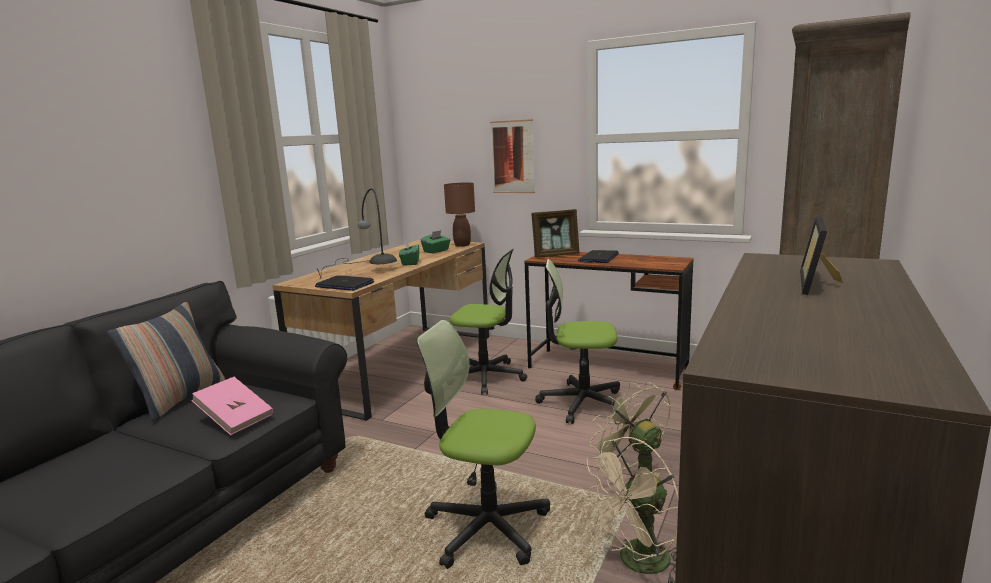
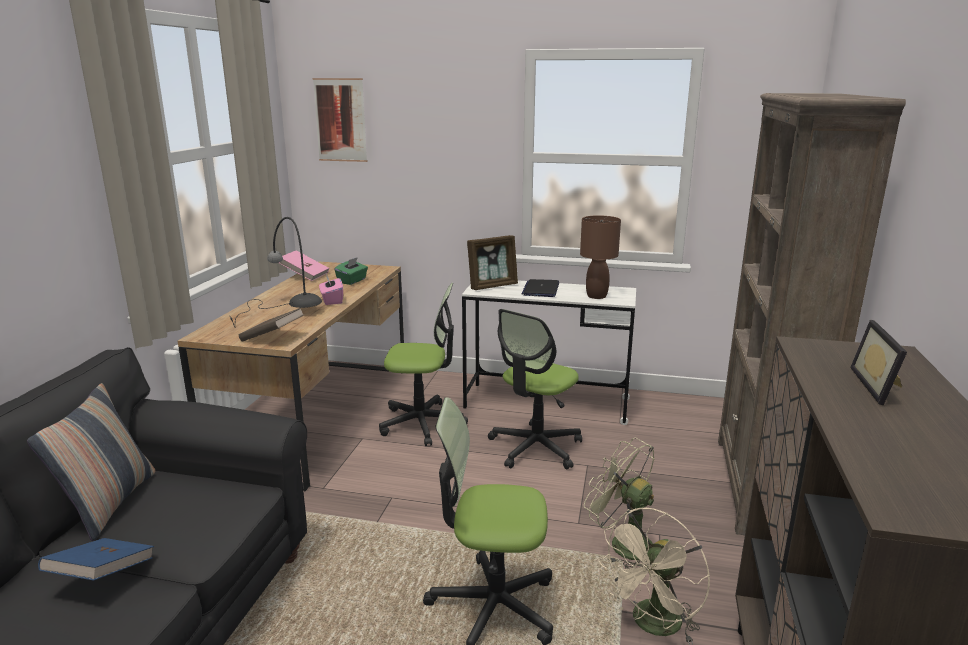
camera: 15 degrees left, 5 degrees up
(145, 444) = (102, 575): none -> blue book
(235, 419) = (201, 527): pink book -> pink book (305, 275)
(344, 285) = (273, 338): laptop -> brown book
(410, 263) = (332, 300): green tissue box -> pink tissue box
(462, 245) = (377, 271): brown table lamp -> brown table lamp (596, 296)
(512, 157) = (435, 172): picture -> picture (340, 120)
(581, 403) = (535, 447): office chair -> office chair turned 45 degrees counterclockwise
(607, 368) = (546, 403): brown desk -> white desk

